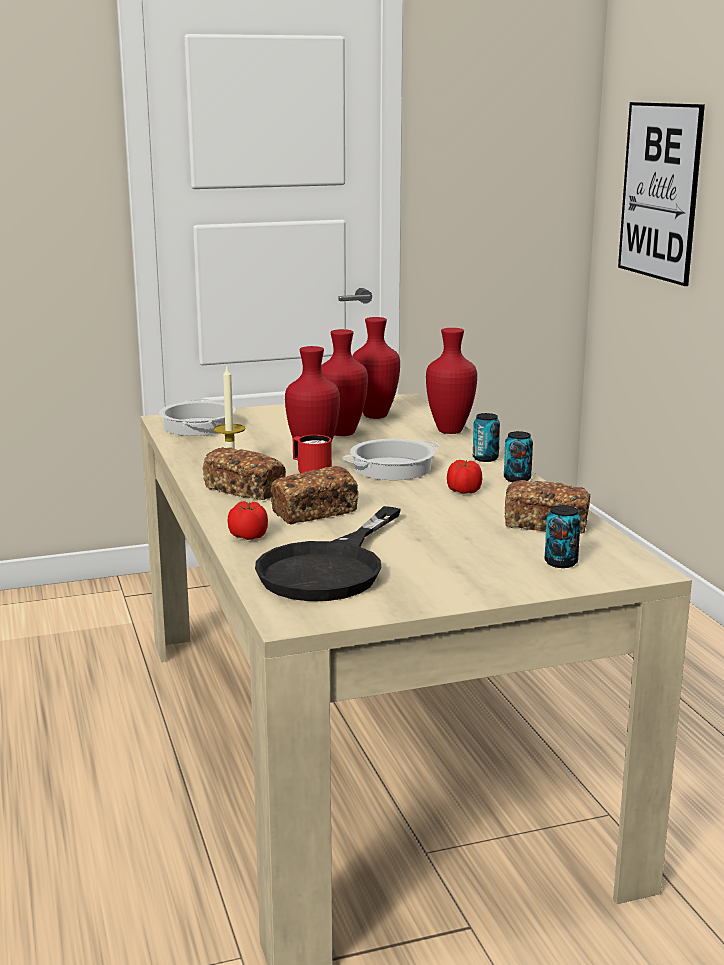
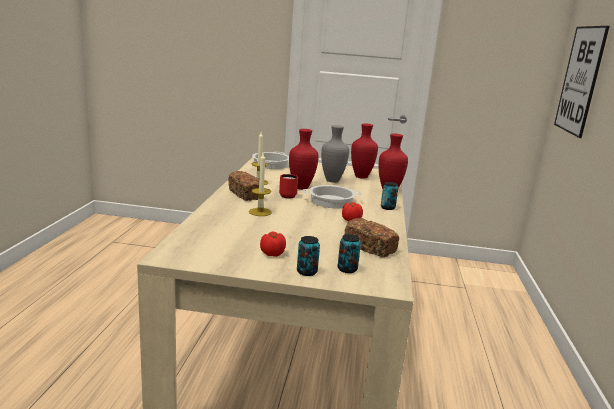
camera: 25 degrees right, 0 degrees up
(249, 536) = (213, 214): tomato -> tomato (273, 253)
(314, 512) = (260, 212): bread -> candle
(330, 568) = (224, 238): black frying pan -> none
(344, 433) = (333, 181): red vase -> grey vase
(517, 479) = (389, 221): can -> can (307, 272)

